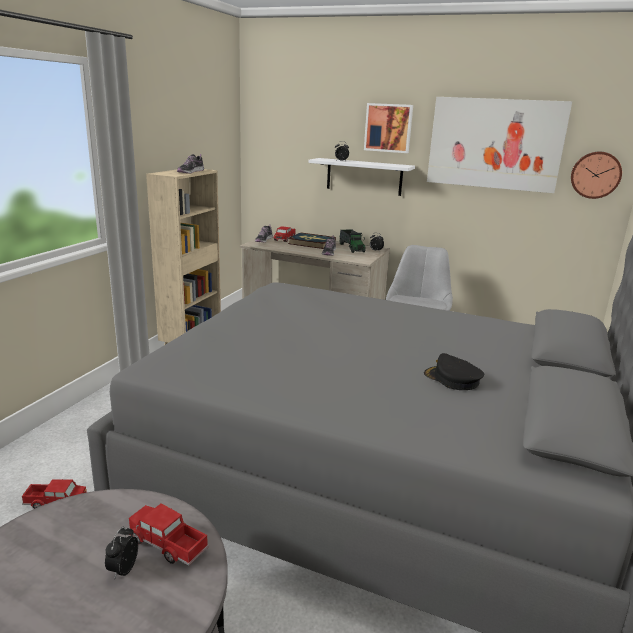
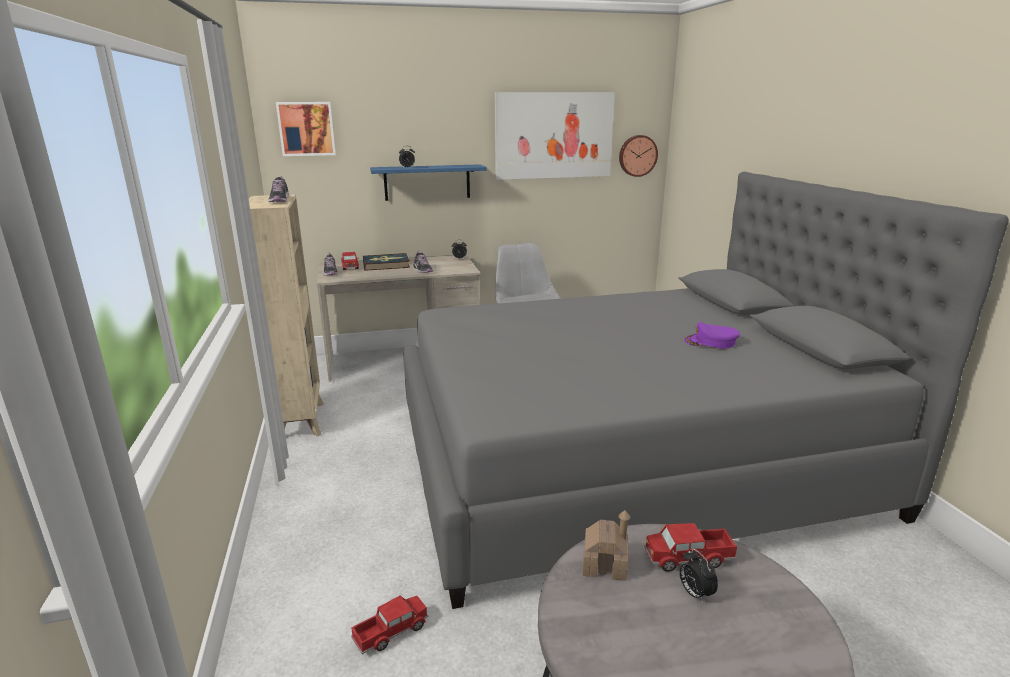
camera: 35 degrees left, 0 degrees up
(110, 511) = (604, 563): none -> toy house
(352, 248) = (433, 261): toy truck -> none
(364, 176) = (427, 182): white shelf -> blue shelf
(388, 128) = (448, 127): picture -> picture (306, 129)
(452, 379) = (711, 342): black cap -> purple cap

